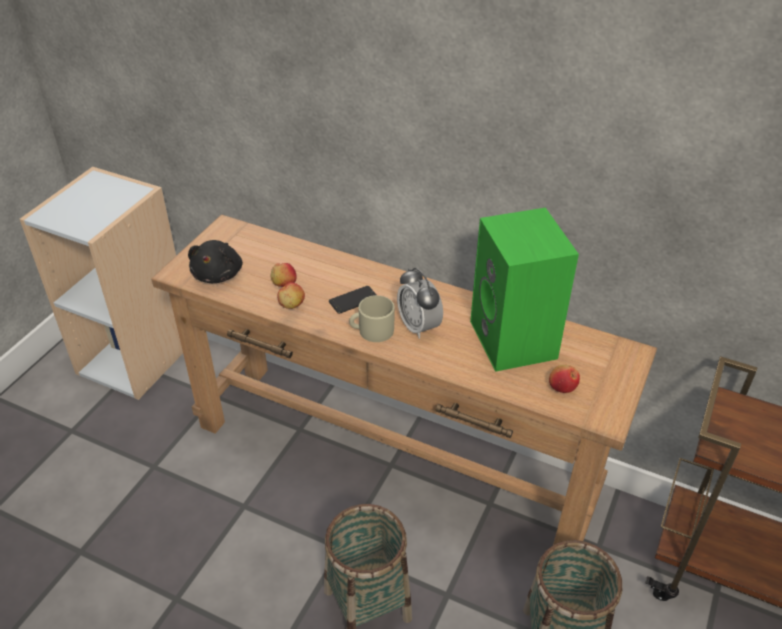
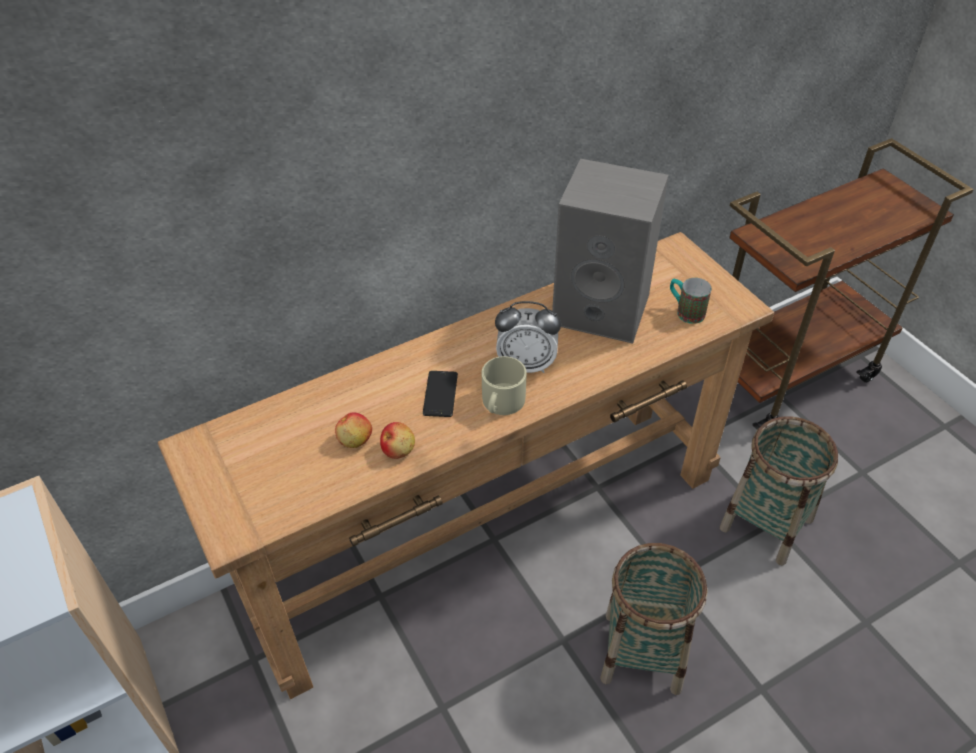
camera: 55 degrees left, 5 degrees up
(218, 274) = (276, 494): black plush toy -> none
(515, 341) = (603, 309): green speaker -> grey speaker
(562, 386) = (685, 311): apple -> mug

